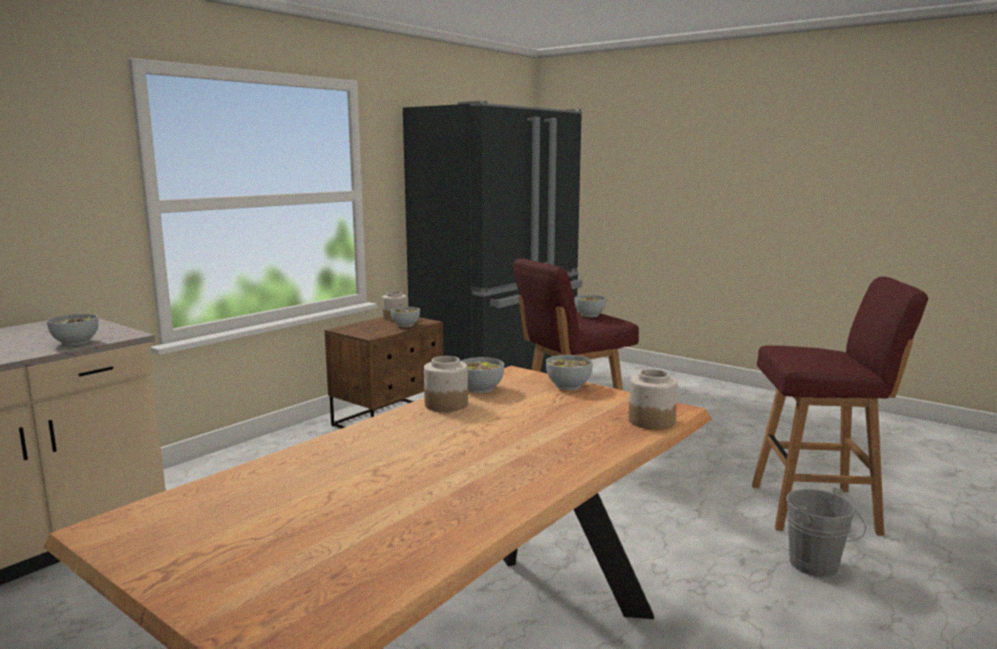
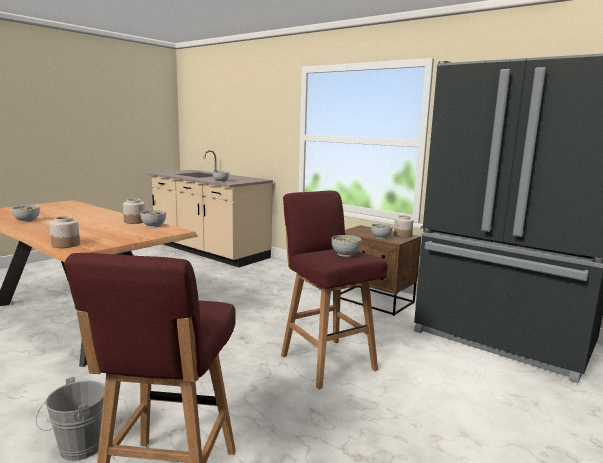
camera: 90 degrees right, 0 degrees up
(568, 386) = (143, 237): bowl -> bowl (27, 220)

